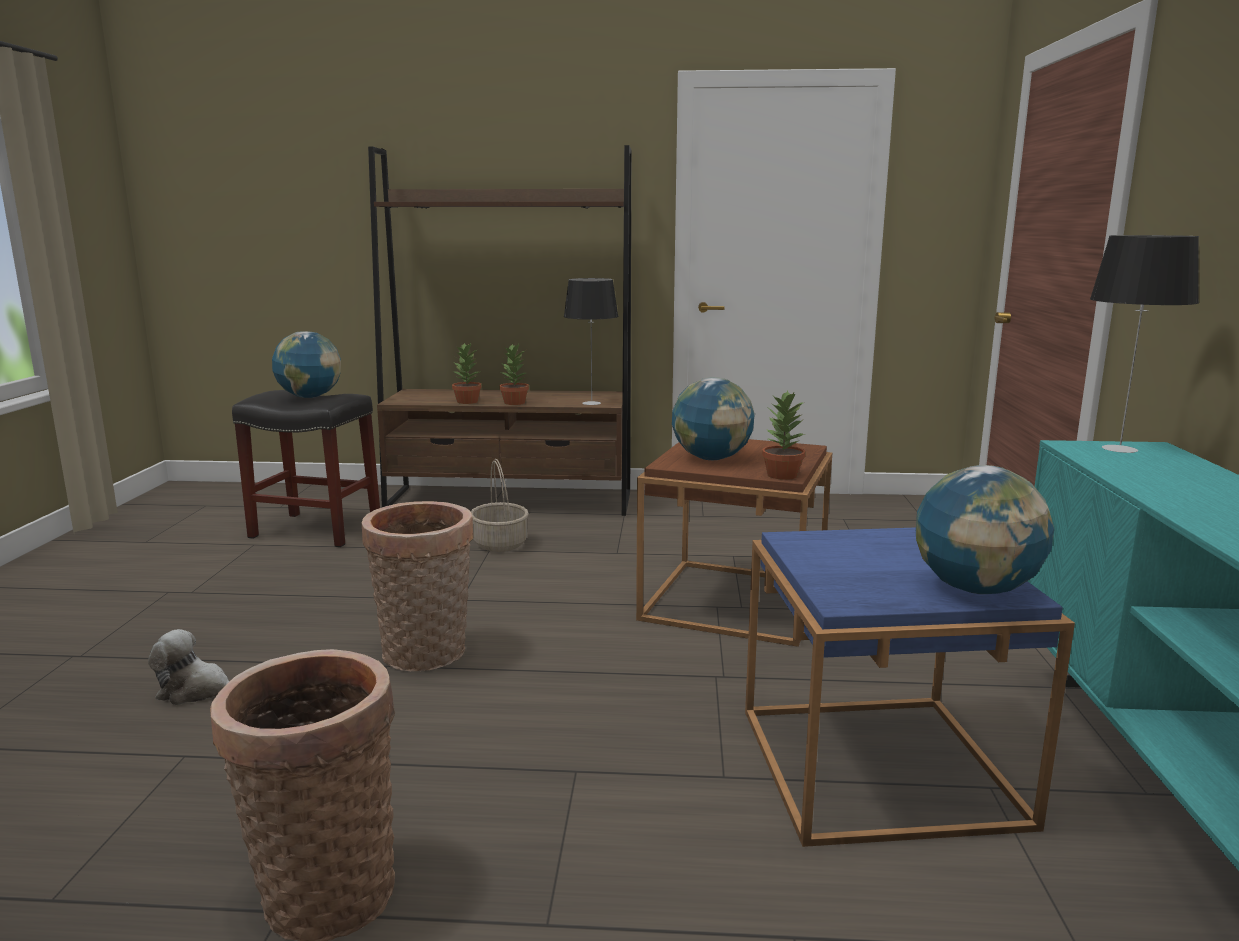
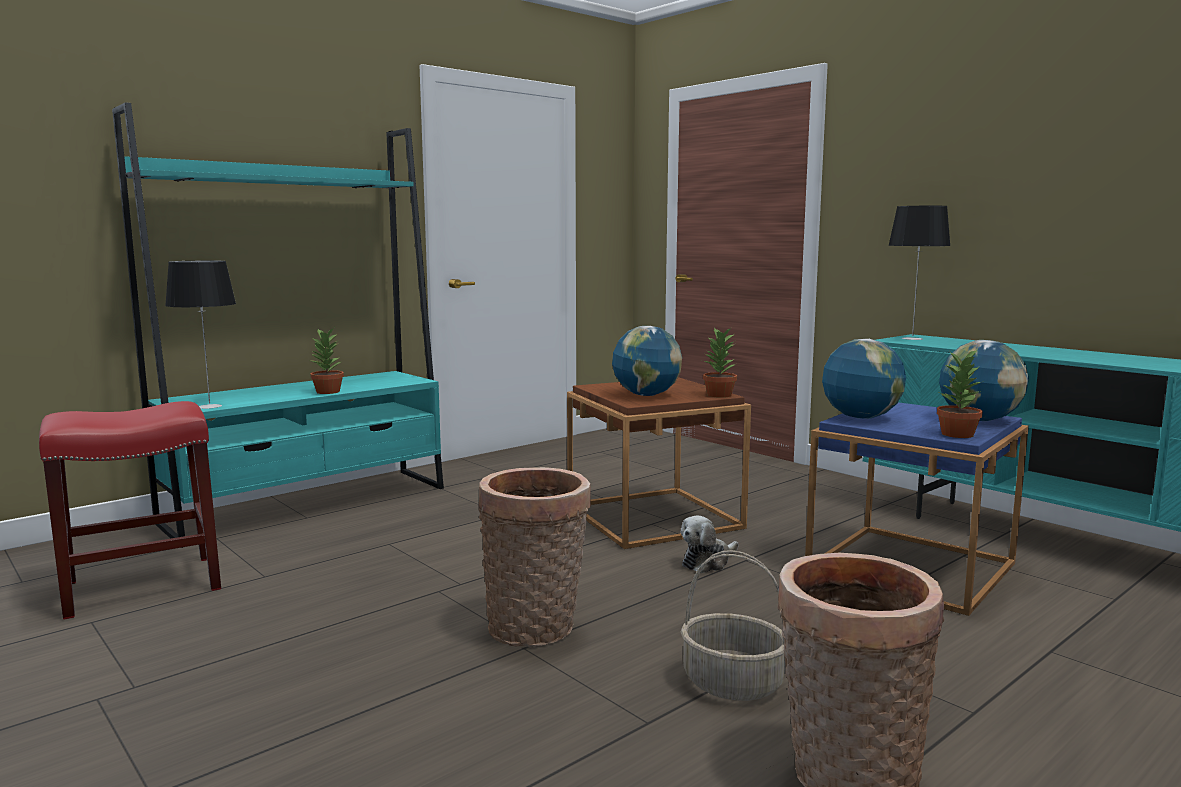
camera: 45 degrees left, 5 degrees down
(197, 691) = (398, 745): plush toy -> plush toy (707, 562)
(310, 397) = (137, 411): globe -> globe (860, 417)
(317, 529) = (144, 585): black stool -> red stool
(467, 402) = (275, 398): potted plant -> potted plant (958, 434)
(500, 544) = (387, 536): basket -> basket (734, 683)
(511, 501) = (309, 504): brown bookcase -> turquoise bookcase
(591, 403) = (400, 382): table lamp -> table lamp (209, 406)

